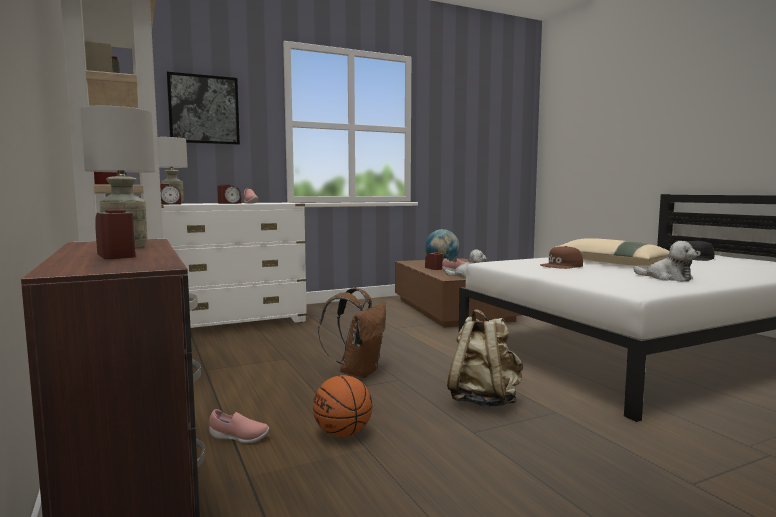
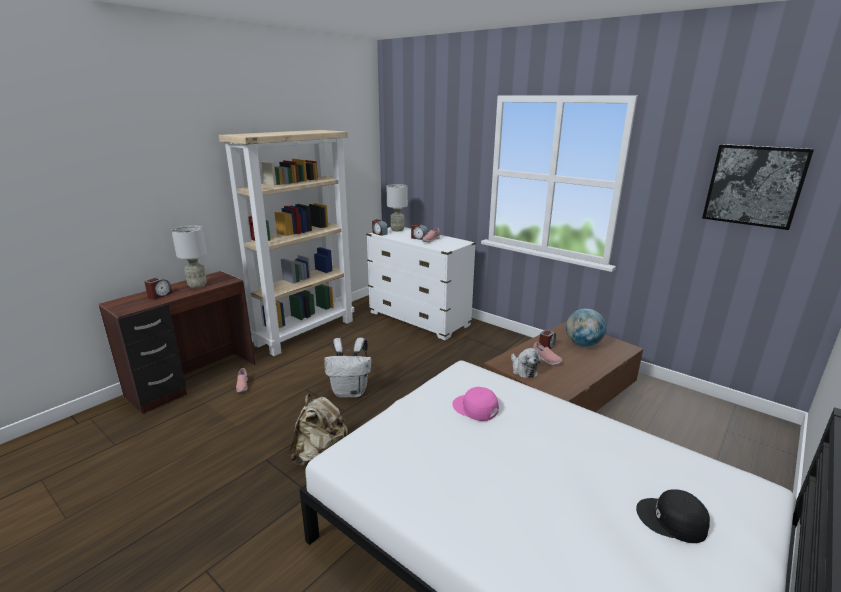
camera: 65 degrees right, 15 degrees up
(203, 109) = (438, 159): picture -> picture (754, 185)
(342, 433) = (253, 413): basketball -> none
(358, 371) = (350, 392): brown backpack -> white backpack
(562, 266) = (475, 408): brown cap -> pink cap
(609, 263) = (530, 439): beige pillow -> none
(667, 278) = (438, 480): plush toy -> none

